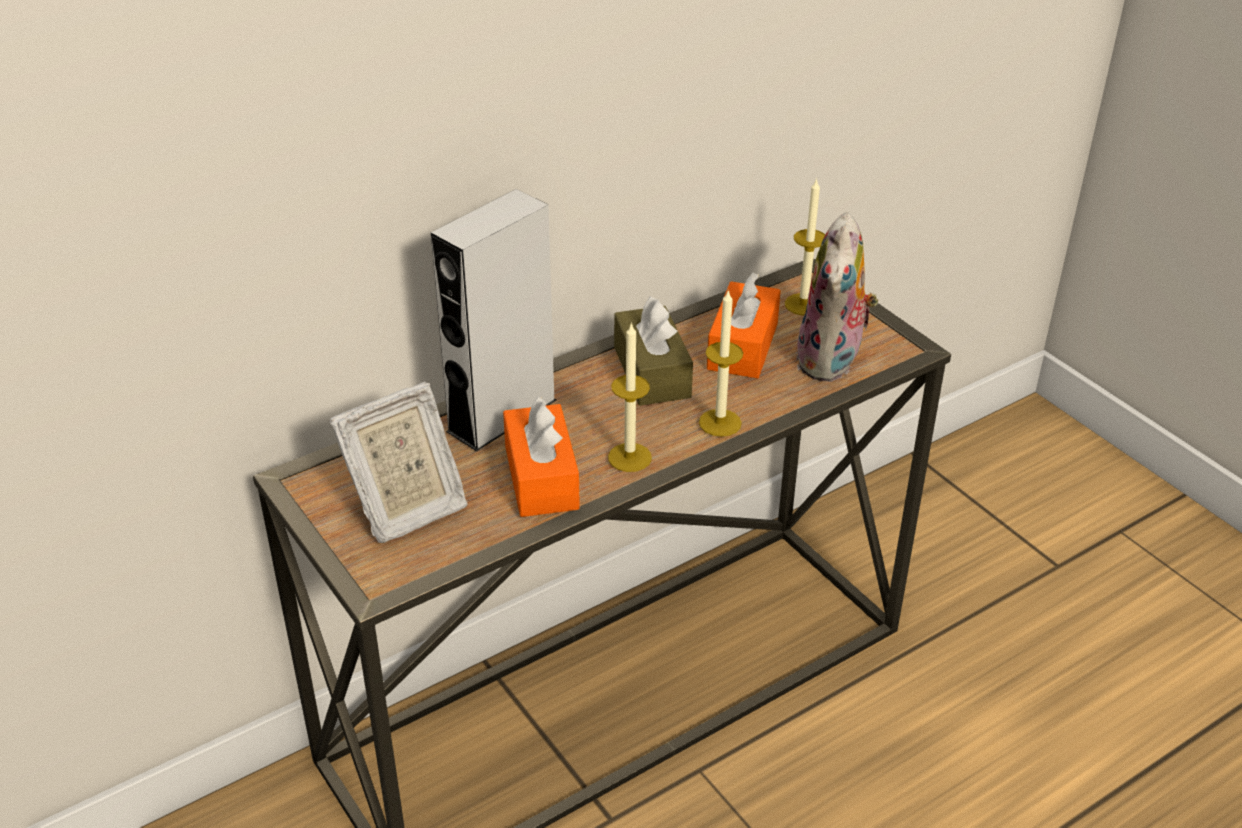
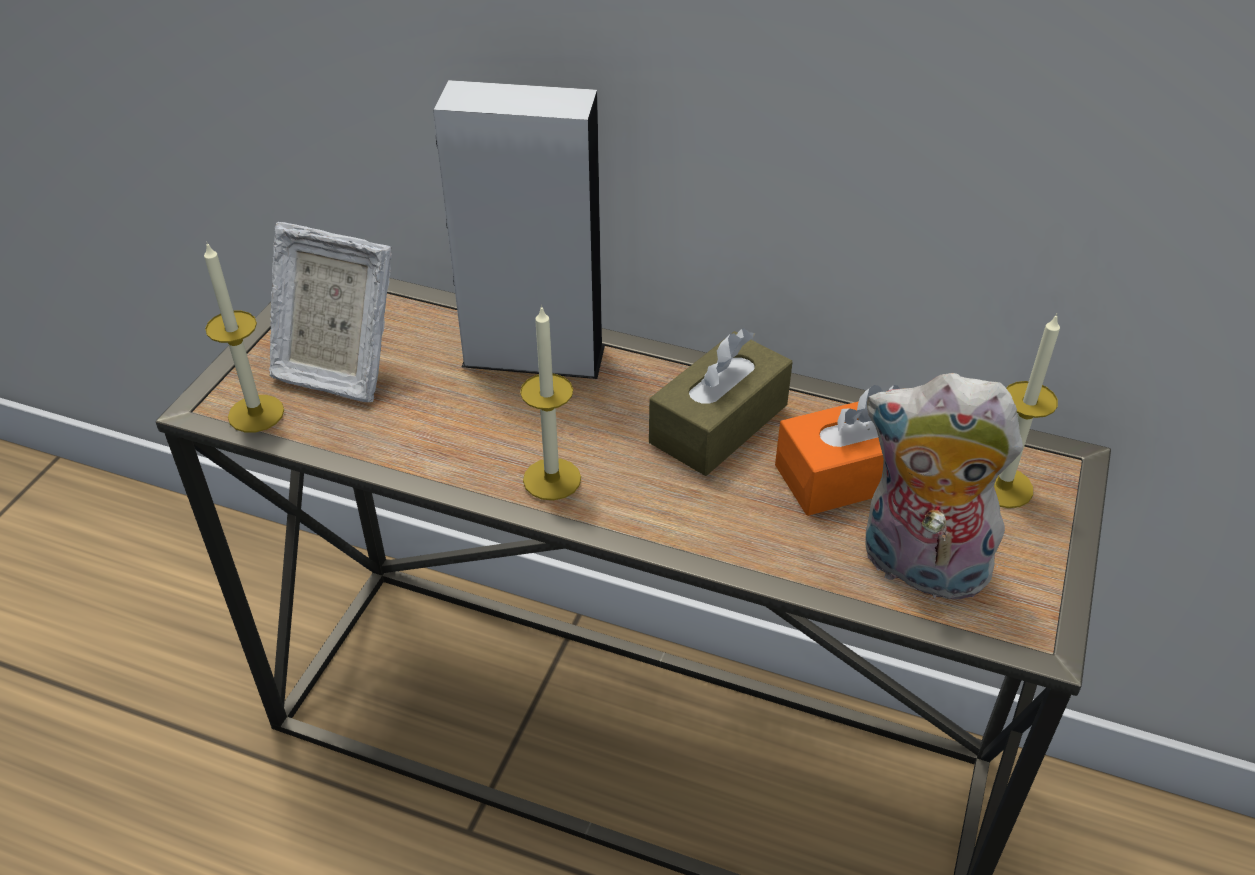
camera: 55 degrees right, 5 degrees up
(541, 477) = (459, 431): orange tissue box -> none
(720, 423) = (685, 522): candle -> candle (256, 413)
(832, 362) = (918, 568): plush toy -> plush toy turned 45 degrees clockwise

